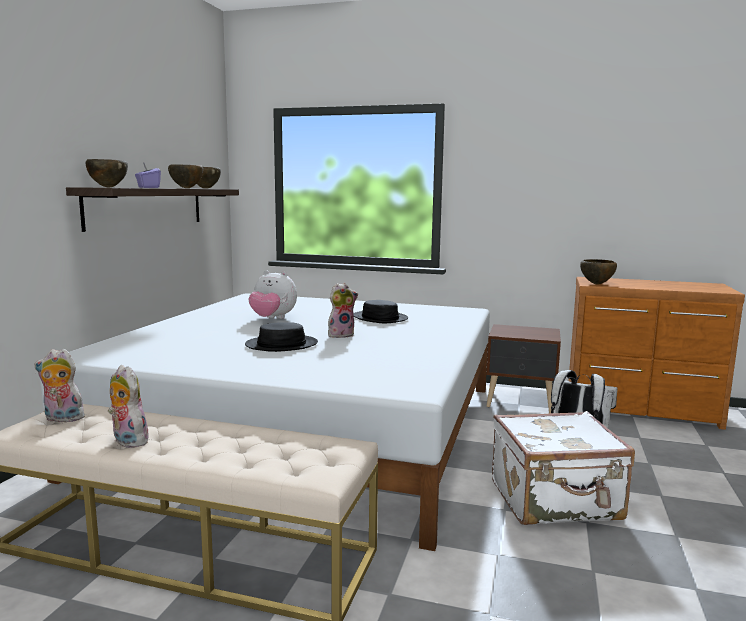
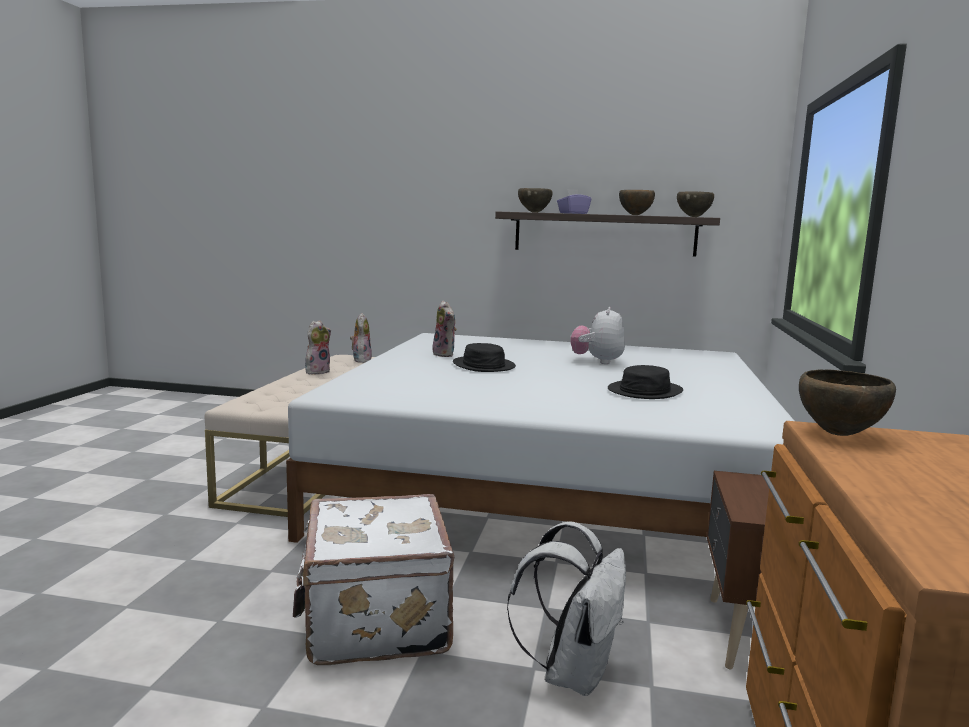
camera: 85 degrees right, 0 degrees up
(341, 335) = (537, 379): plush toy -> plush toy (445, 354)

